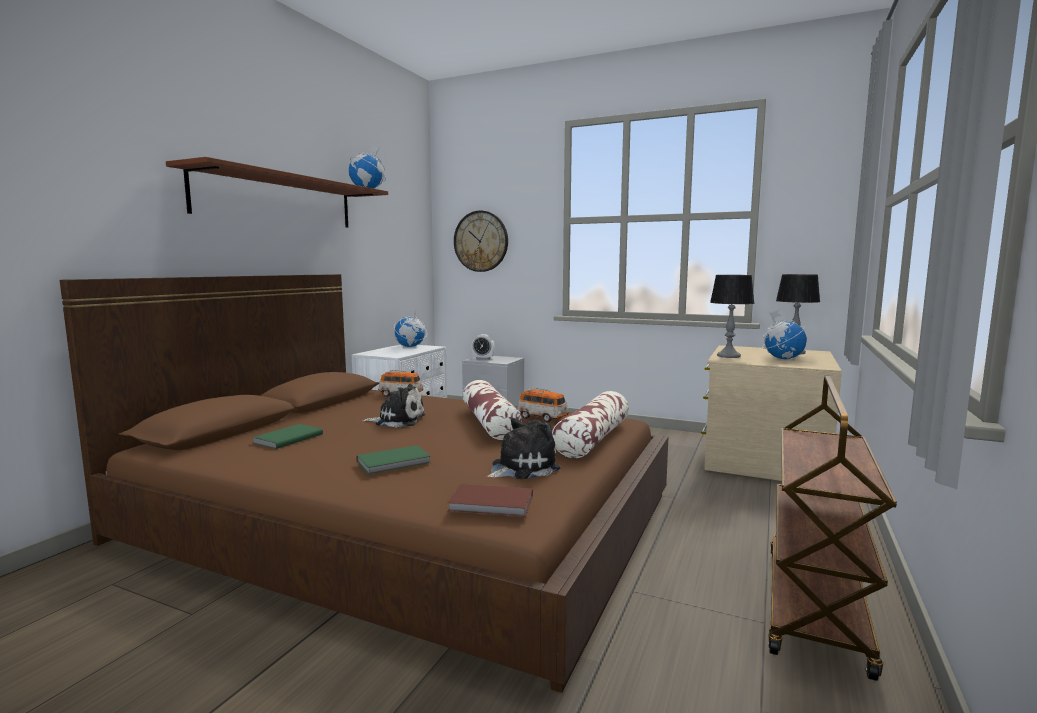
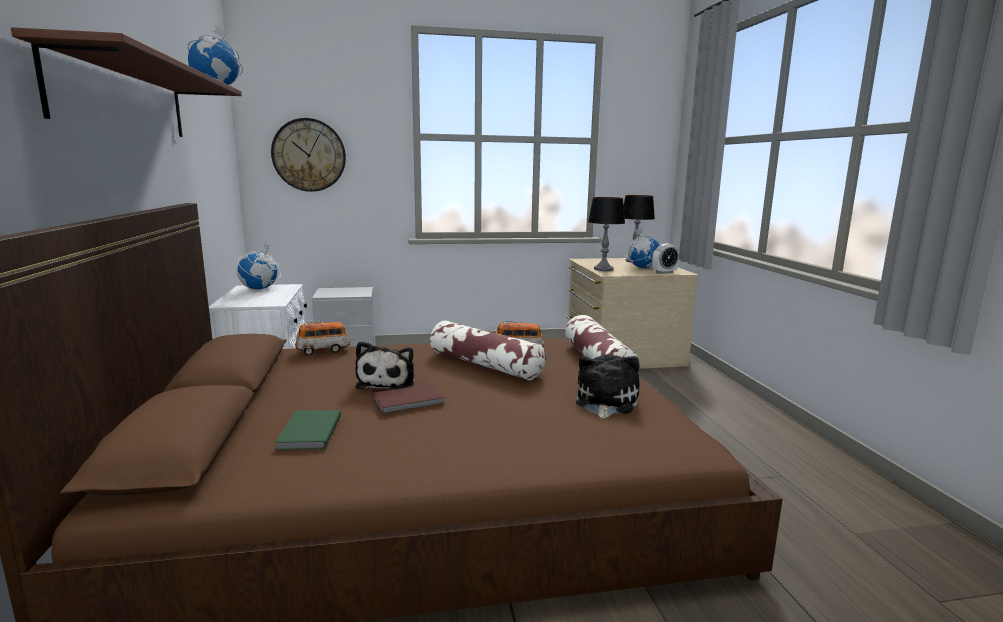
camera: 35 degrees left, 5 degrees up
(395, 462) = (498, 427): green book -> none
(397, 420) = (387, 381): plush toy -> plush toy turned 120 degrees clockwise
(483, 359) = (332, 293): alarm clock -> alarm clock (664, 272)
(492, 504) = (661, 442): brown book -> brown book (409, 402)
(816, 609) = (792, 456): brown cart -> none

